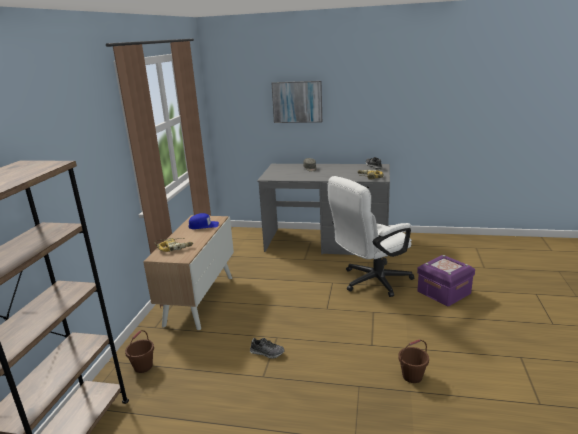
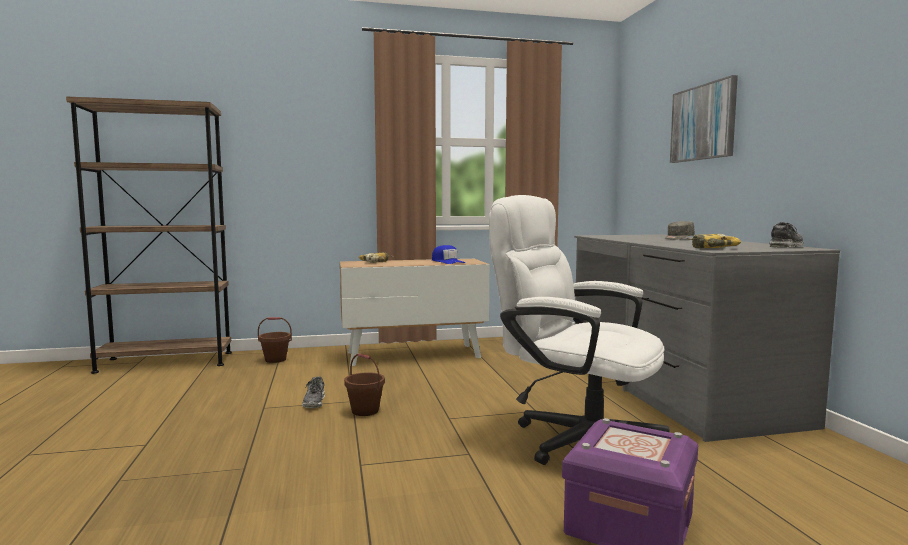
camera: 65 degrees right, 15 degrees down
(412, 376) = (273, 512): brown bucket -> brown bucket (364, 411)

